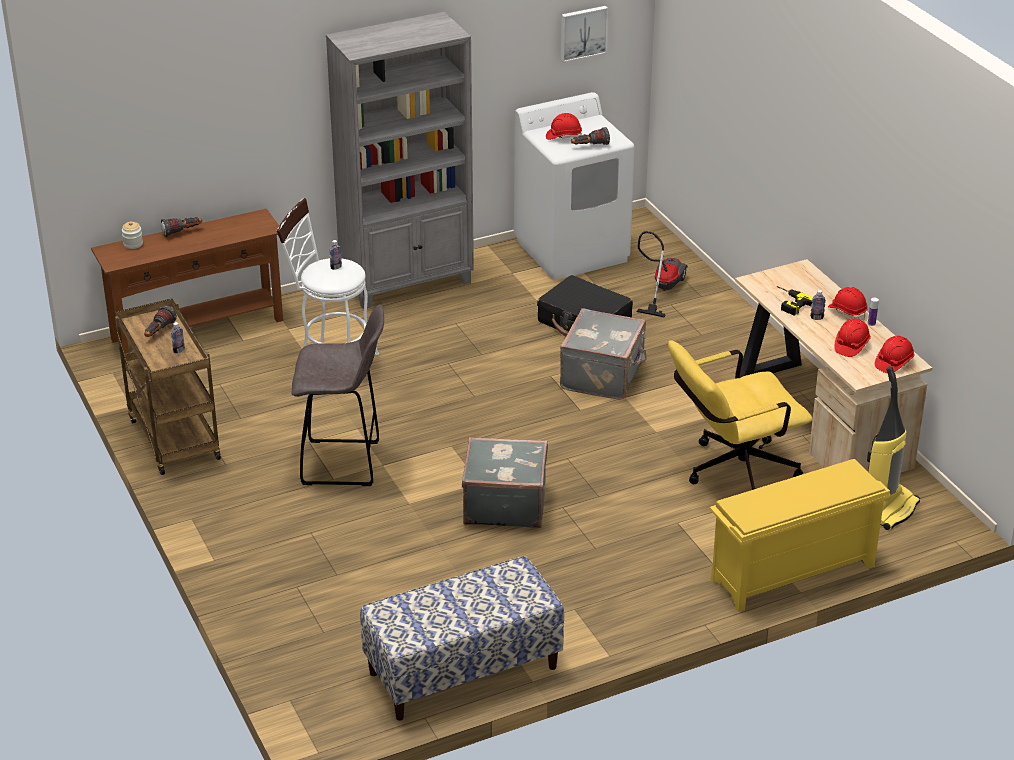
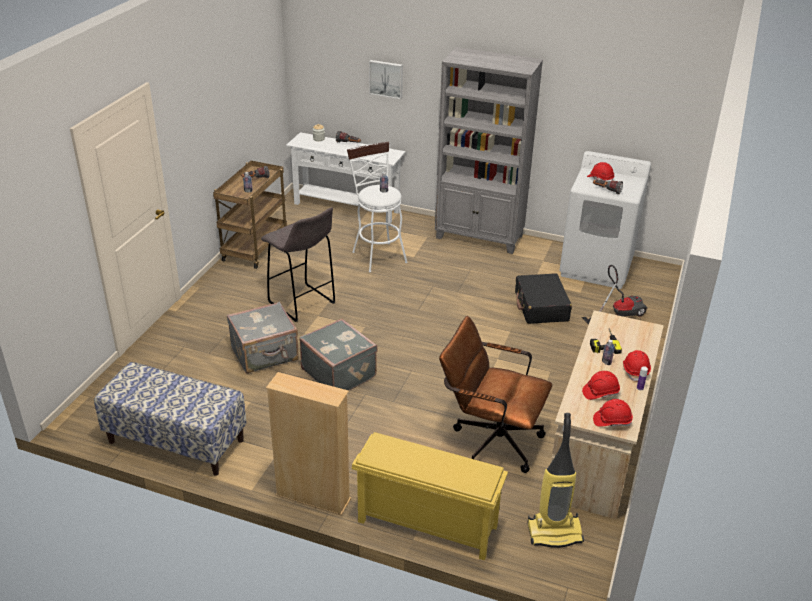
camera: 45 degrees right, 0 degrees up
(197, 329) = (346, 207): brown console table -> white console table
(582, 32) = (651, 113): picture -> picture (386, 78)
(603, 376) = (504, 340): grey suitcase -> grey suitcase (265, 354)
(670, 621) = (313, 497): none -> beige bookcase
(732, 472) = (490, 439): yellow office chair -> brown office chair

